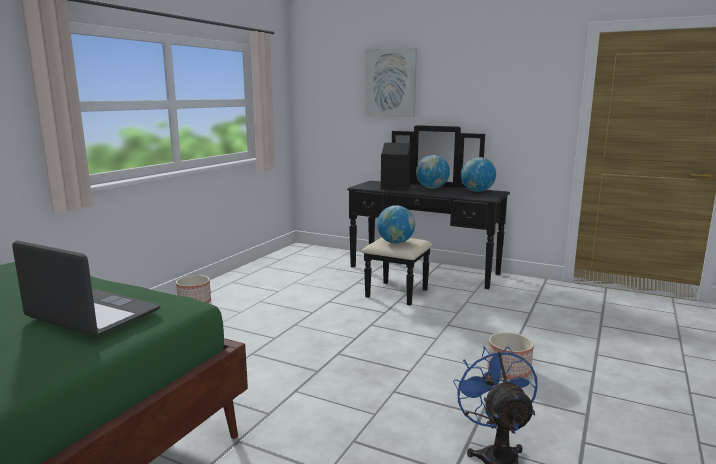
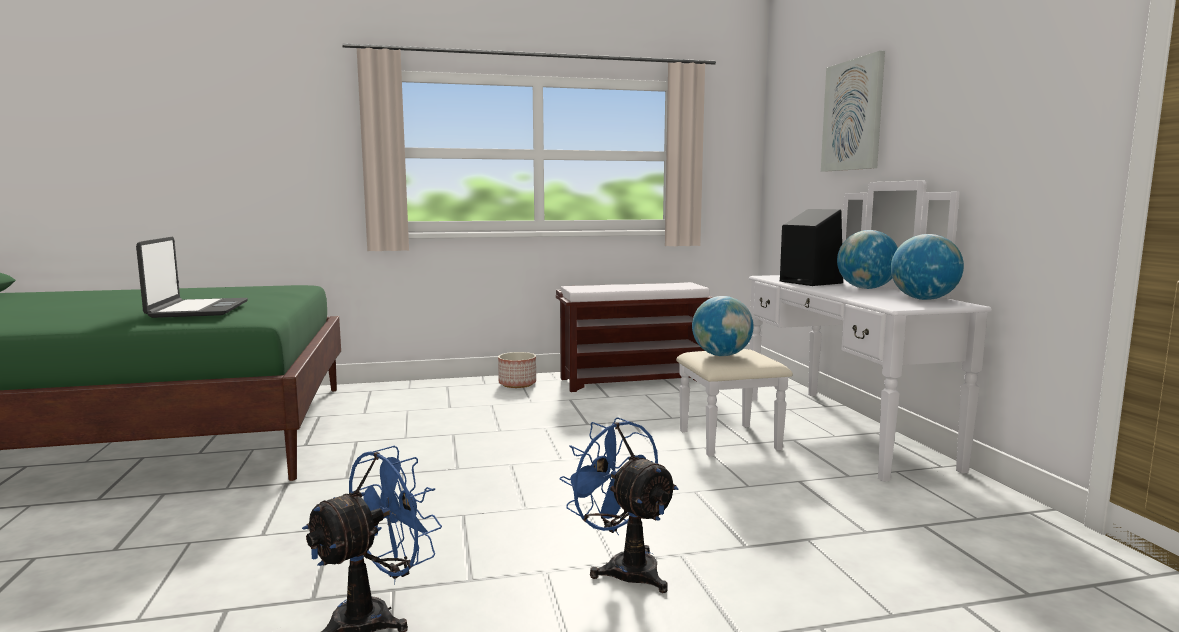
camera: 50 degrees right, 5 degrees down
(264, 275) = (633, 380): none -> brown bench
(418, 275) = (817, 432): black dresser -> white dresser
(509, 371) = (624, 567): planter -> blue fan

